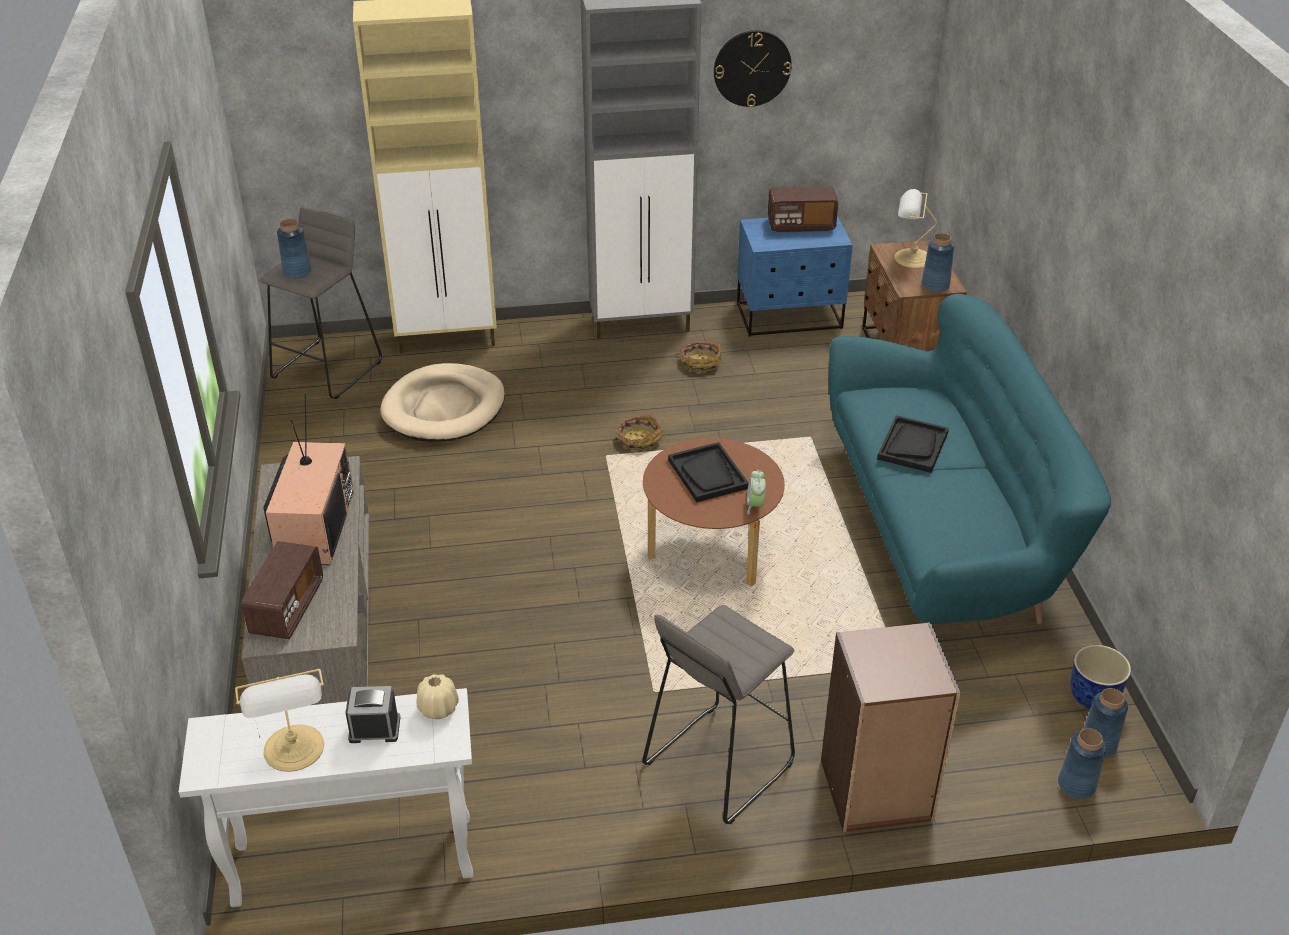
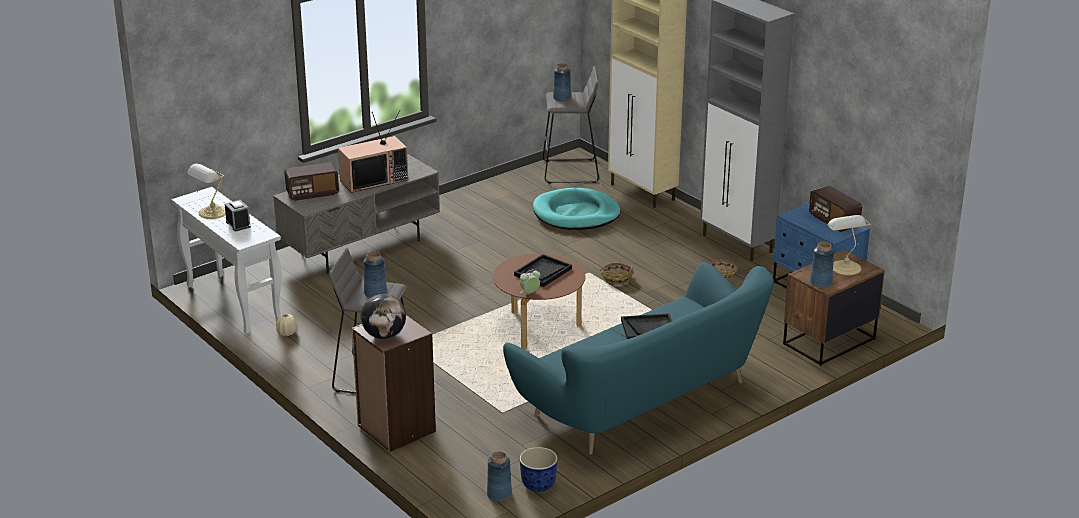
camera: 60 degrees right, 10 degrees down
(438, 708) = (262, 233): beige vase -> beige vase (286, 333)
(444, 408) = (576, 214): beige dog bed -> turquoise dog bed
(752, 68) = (827, 89): wall clock -> none
(909, 674) = (384, 335): none -> globe
(1076, 784) = (458, 493): blue vase -> blue vase (375, 293)

